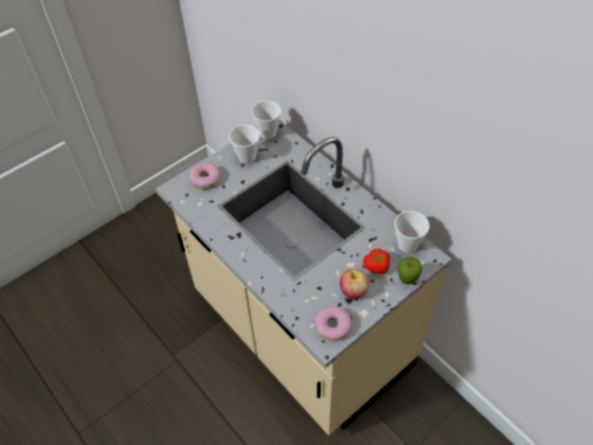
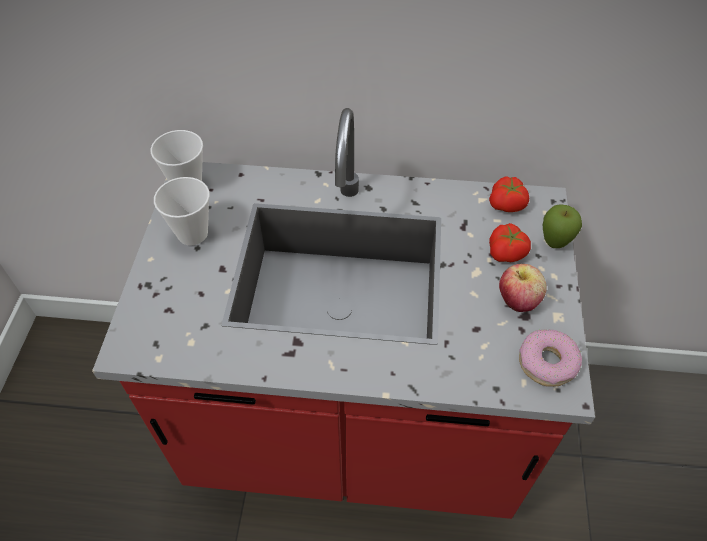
camera: 45 degrees left, 0 degrees up
(205, 179) = (162, 302): donut -> none
(300, 332) = (353, 433): beige counter -> red counter
(407, 245) = (507, 204): cup -> tomato

